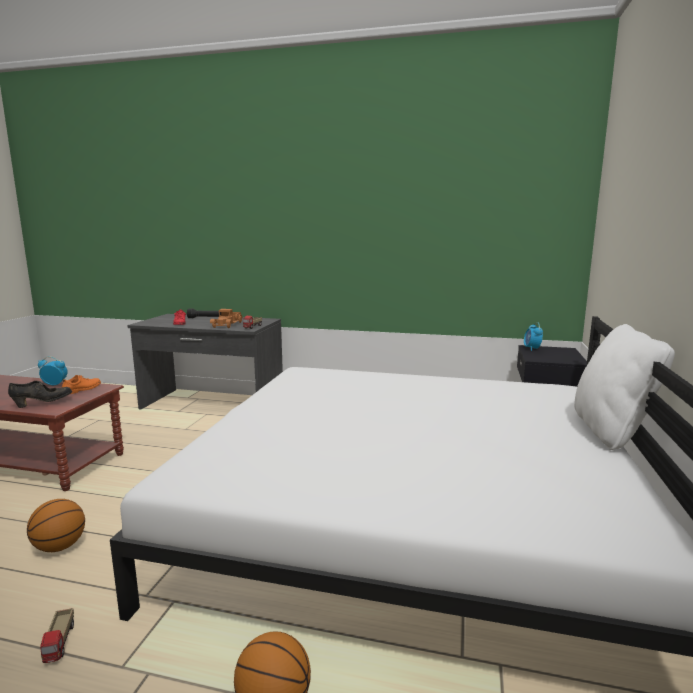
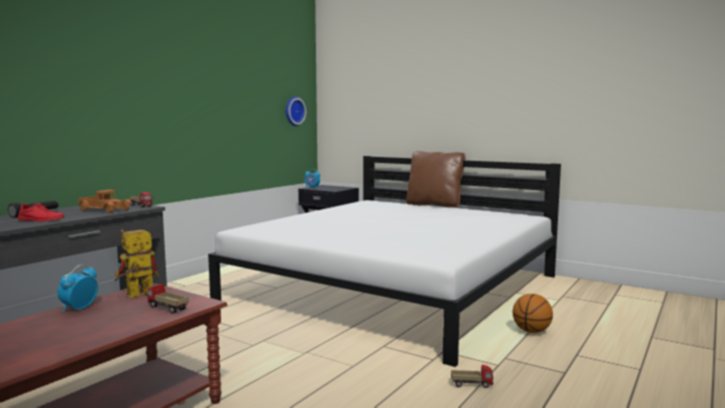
camera: 70 degrees left, 5 degrees down
(43, 403) = (167, 308): black shoe -> toy truck
(59, 547) = (342, 395): basketball -> none
(82, 389) = (134, 295): orange shoe -> toy robot
(535, 239) = (293, 111): none -> wall clock
(611, 431) = (434, 205): white pillow -> brown pillow

